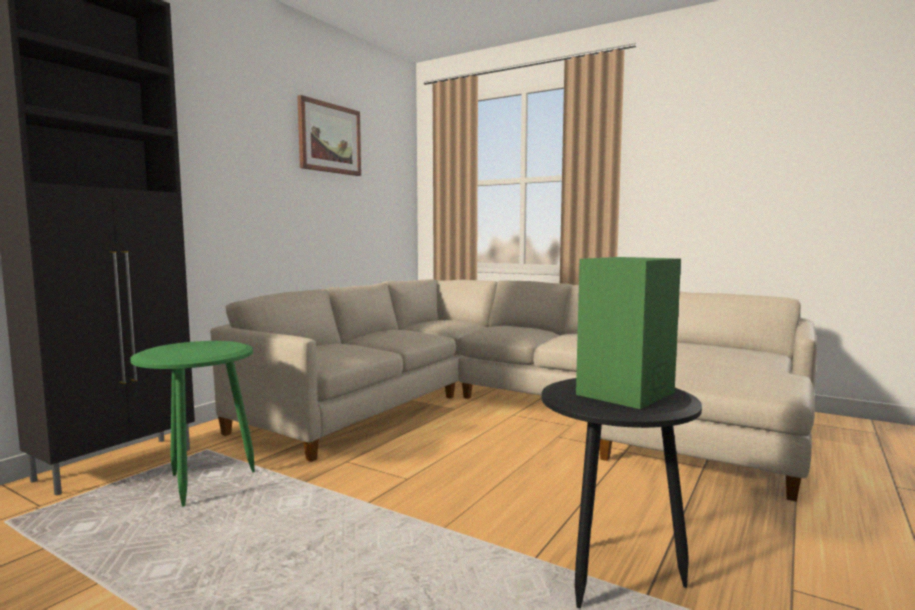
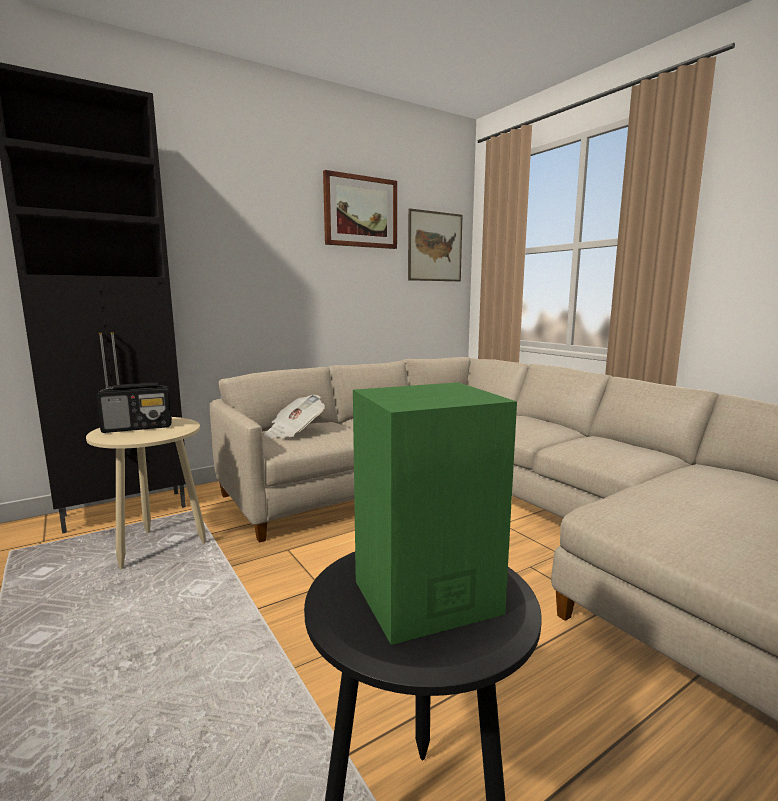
camera: 25 degrees right, 5 degrees up
(188, 350) = (138, 428): none -> radio
(201, 483) = (157, 546): green side table -> beige side table
(318, 352) = (294, 432): none -> newspaper
(389, 176) = (435, 246): none -> picture

